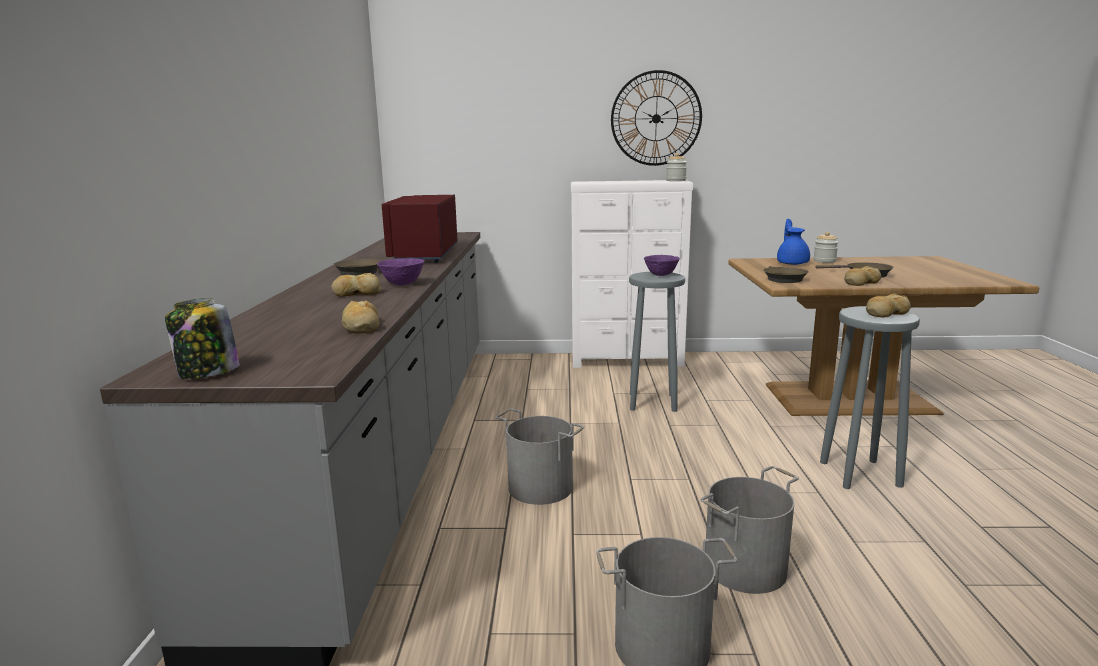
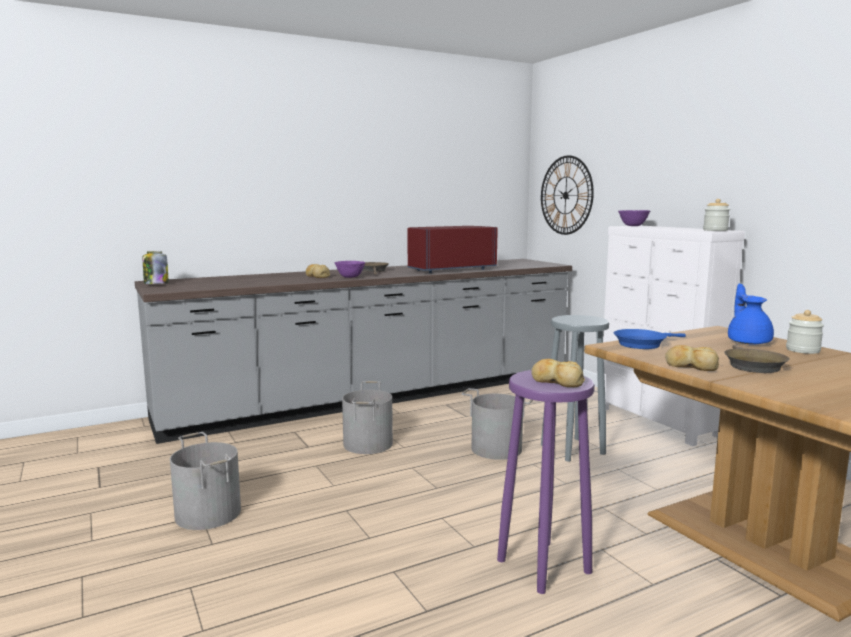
camera: 60 degrees right, 5 degrees down
(361, 327) = (243, 285): bread -> none
(656, 118) = (725, 160): wall clock -> wall clock (566, 195)
(661, 275) = (585, 320): purple bowl -> purple bowl (632, 226)
(744, 567) = (315, 527): grey bucket -> grey bucket (496, 449)
(783, 279) = (642, 344): brown frying pan -> blue frying pan
(792, 263) = (748, 342): blue teapot -> blue teapot turned 60 degrees counterclockwise
(858, 474) = (543, 565): grey stool -> purple stool

